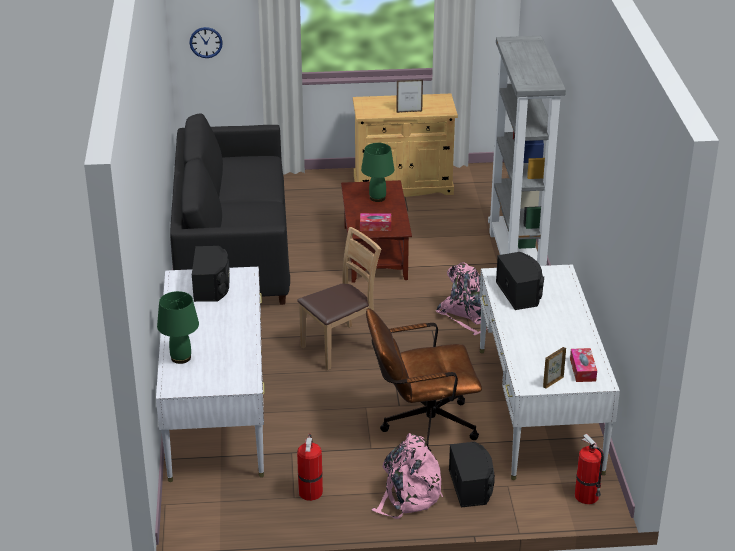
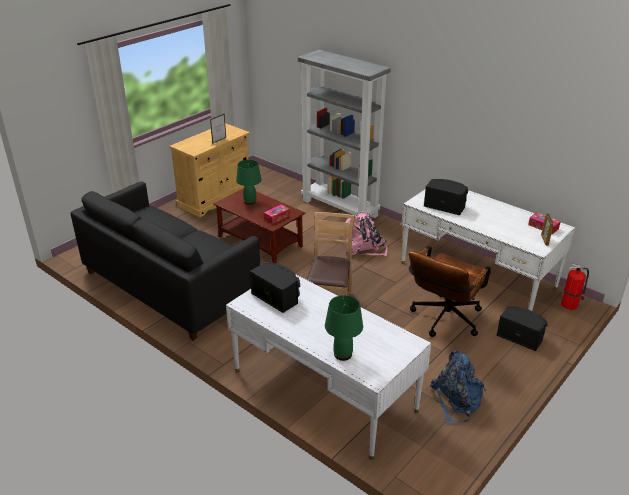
camera: 45 degrees left, 0 degrees up
(206, 42) = (54, 136): wall clock -> none
(310, 491) = (456, 399): fire extinguisher -> blue backpack
(408, 495) = (503, 363): pink backpack -> none

